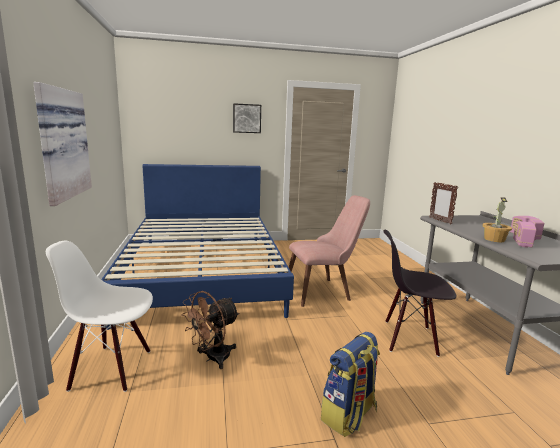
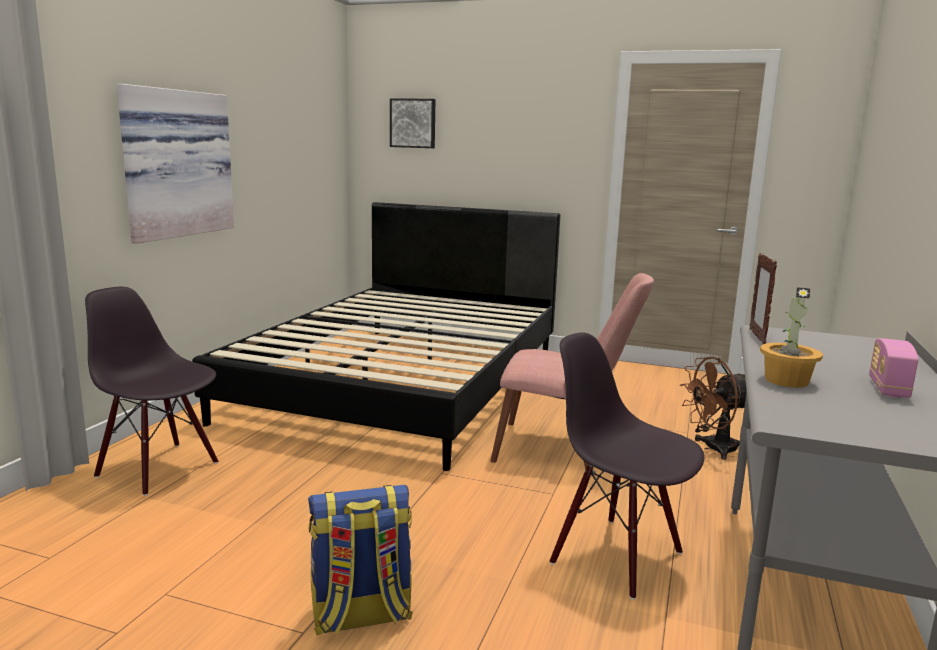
camera: 30 degrees right, 0 degrees up
(112, 368) = (159, 468): white chair -> black chair
(204, 272) = (404, 383): blue bed -> black bed
(212, 358) = (277, 491): brown fan -> brown fan (713, 448)
(247, 118) = (541, 126): picture -> picture (413, 123)
(521, 243) = (834, 397): radio -> none

